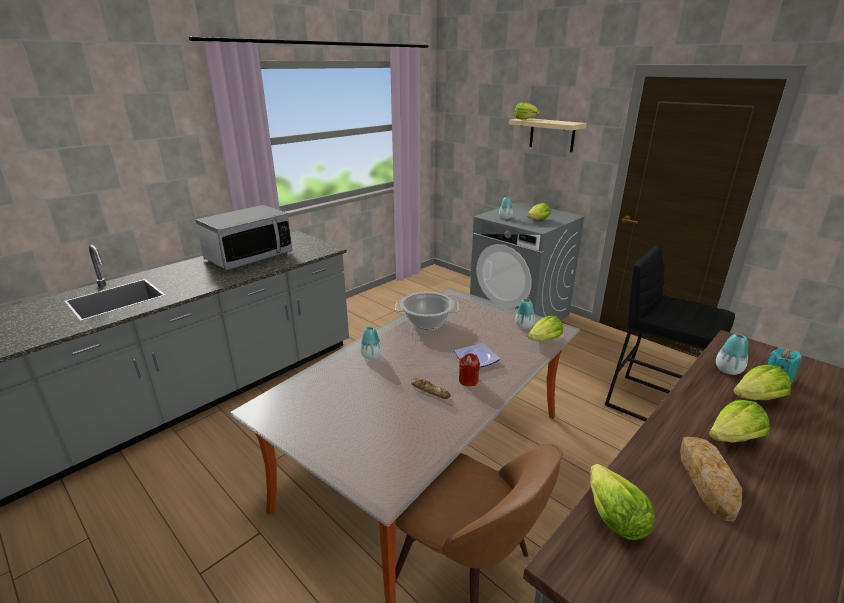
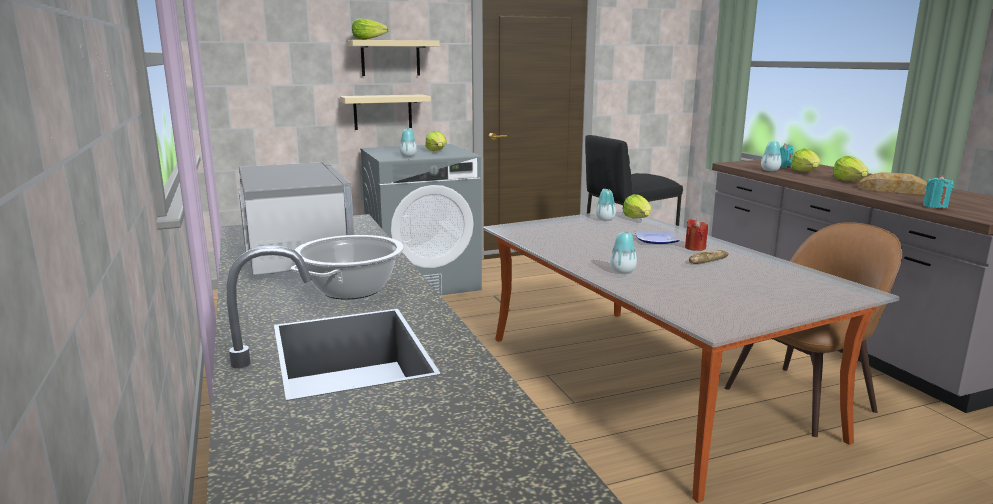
camera: 65 degrees left, 10 degrees down
(427, 322) = (563, 243): cooking pot -> cooking pot (351, 289)
(539, 177) = (382, 112): none -> beige shelf
(613, 517) = (935, 206): lettuce -> turquoise candle

